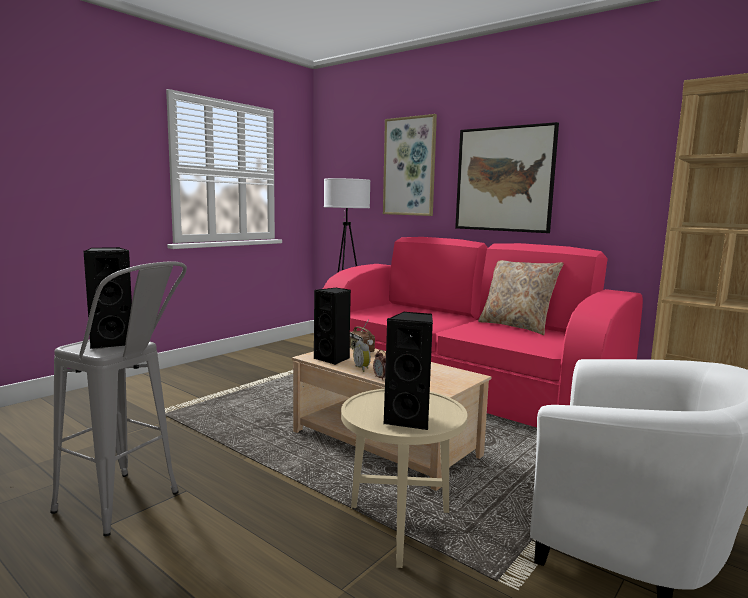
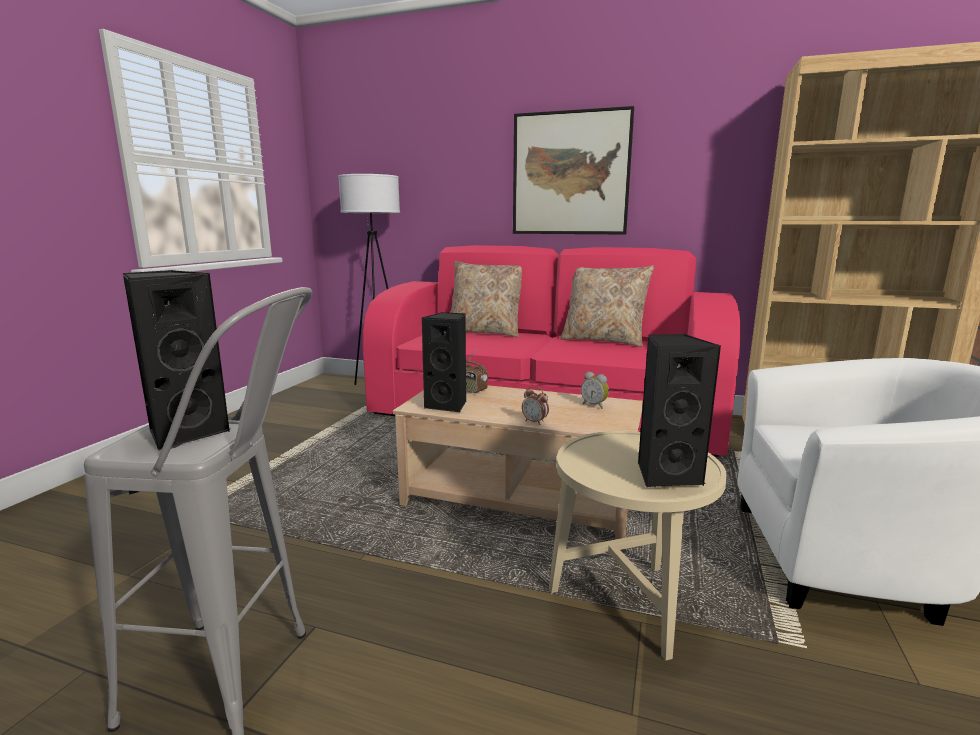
camera: 20 degrees left, 5 degrees up
(362, 369) = (498, 413): alarm clock -> alarm clock (594, 405)
(409, 166) = (447, 160): picture -> none
(422, 310) = (485, 332): none -> beige pillow

